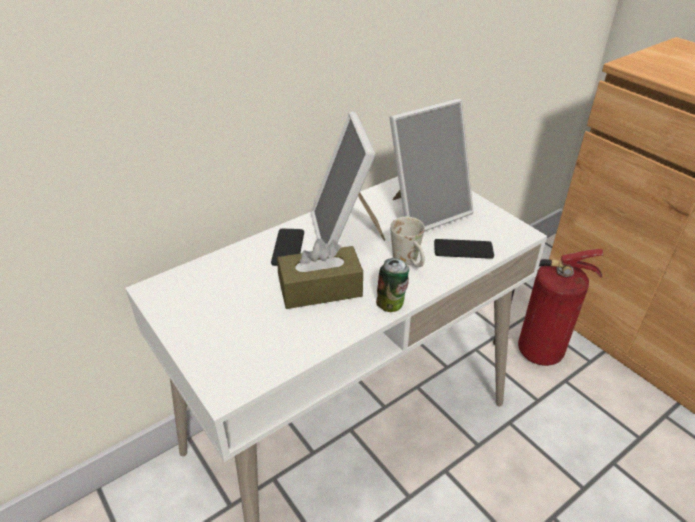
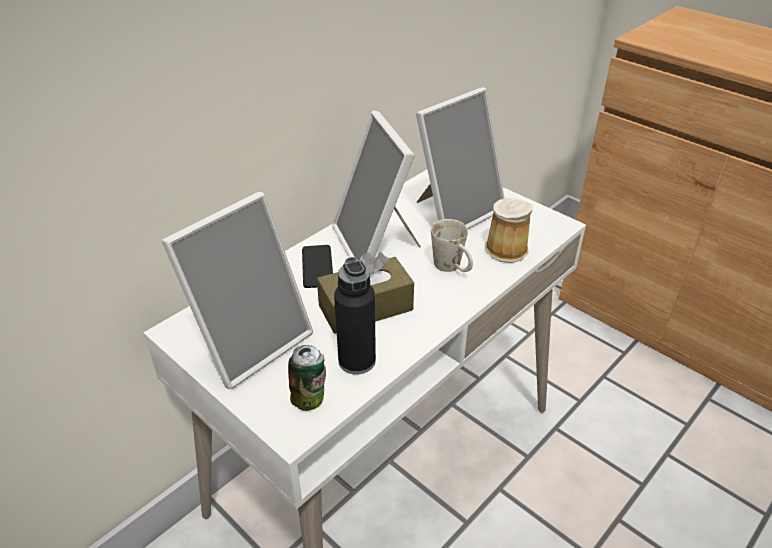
camera: 10 degrees left, 0 degrees up
(211, 307) = (250, 342): none -> picture frame
(299, 336) = (357, 361): none -> black bottle
(391, 304) = (446, 315): can -> can (310, 399)
(463, 249) = (505, 248): phone -> mug
(535, 351) = (567, 349): fire extinguisher -> none

